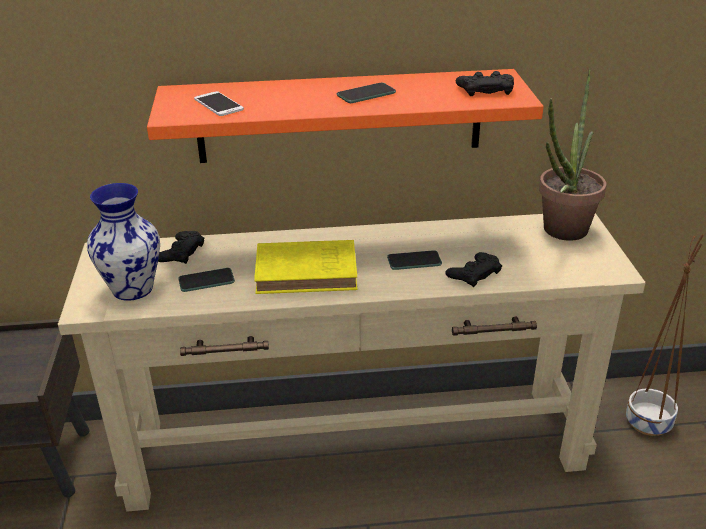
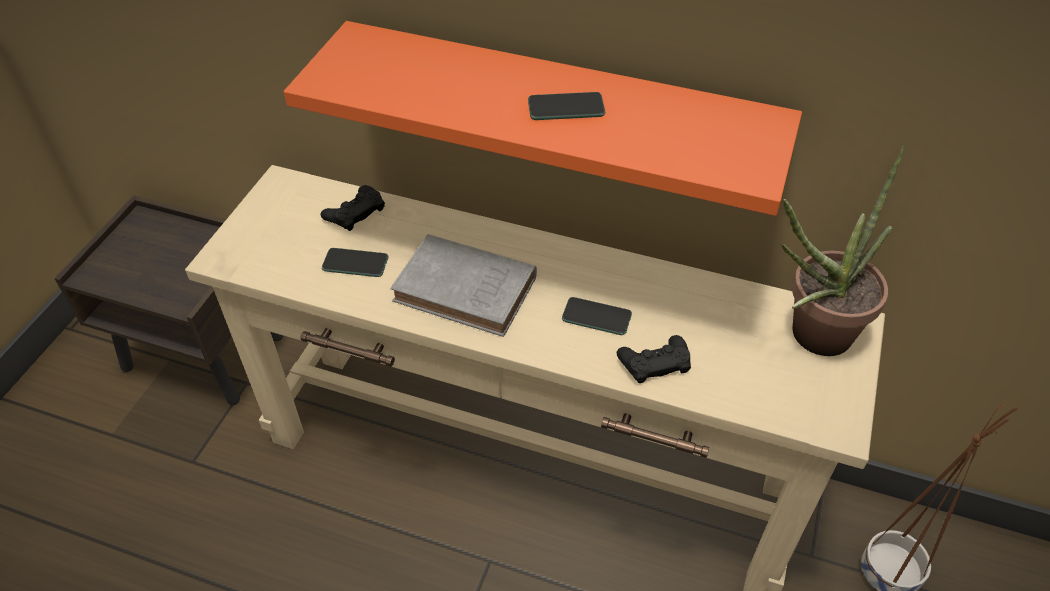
camera: 25 degrees right, 15 degrees up
(133, 288) = (279, 247): vase -> none
(218, 104) = (384, 75): phone -> none
(309, 272) = (468, 291): yellow book -> grey book
(485, 89) = (726, 144): black game controller -> none

